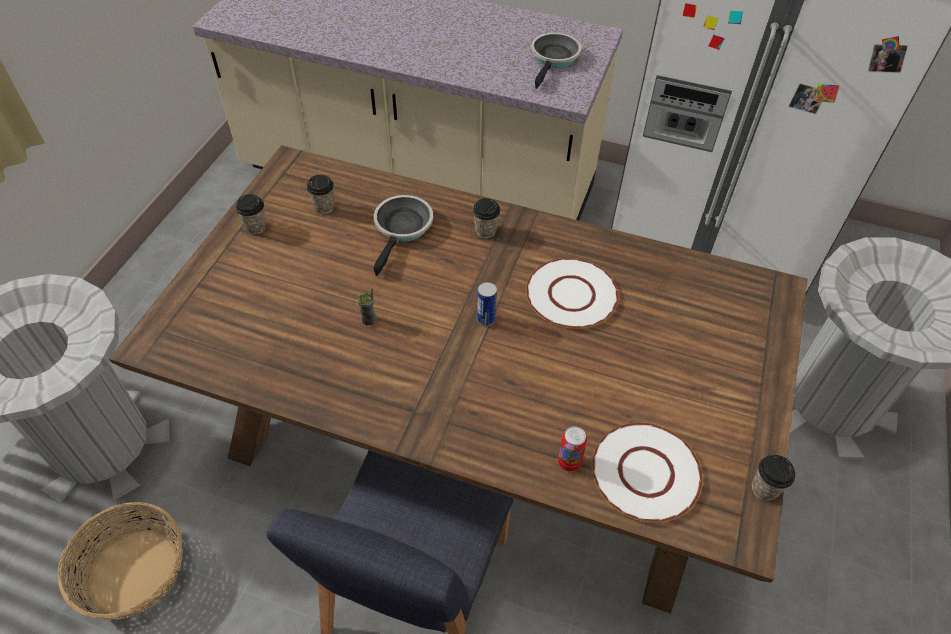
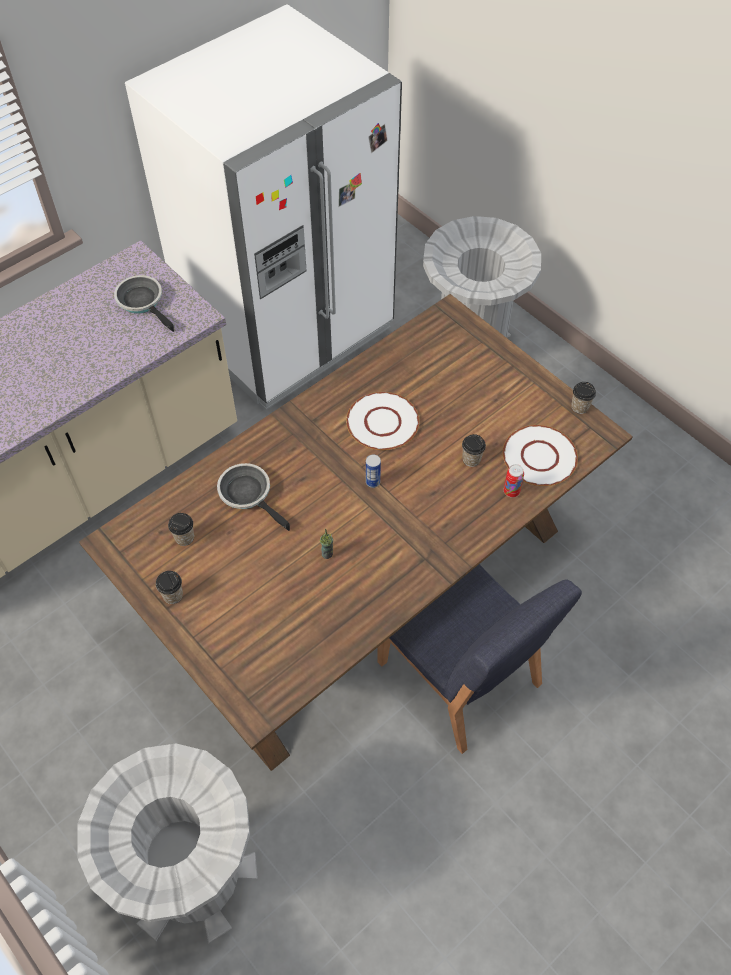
camera: 60 degrees left, 5 degrees up
(134, 571) = (336, 879): basket -> none
(485, 231) = (288, 442): cup -> cup (471, 459)

